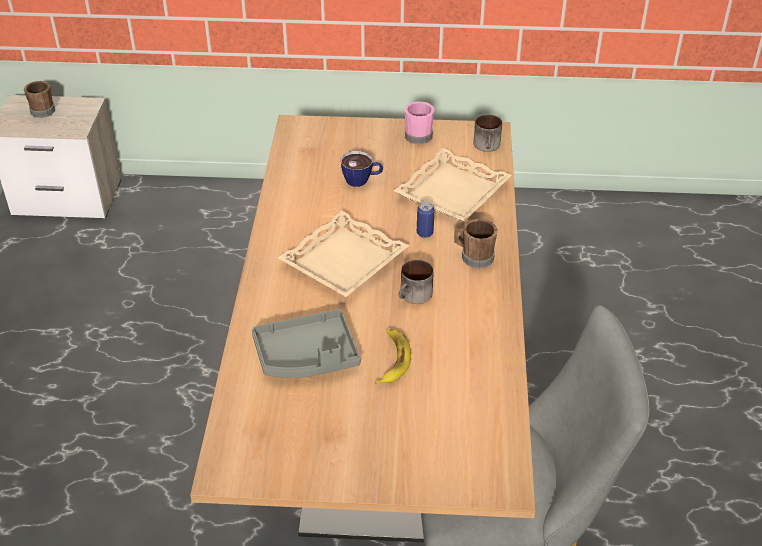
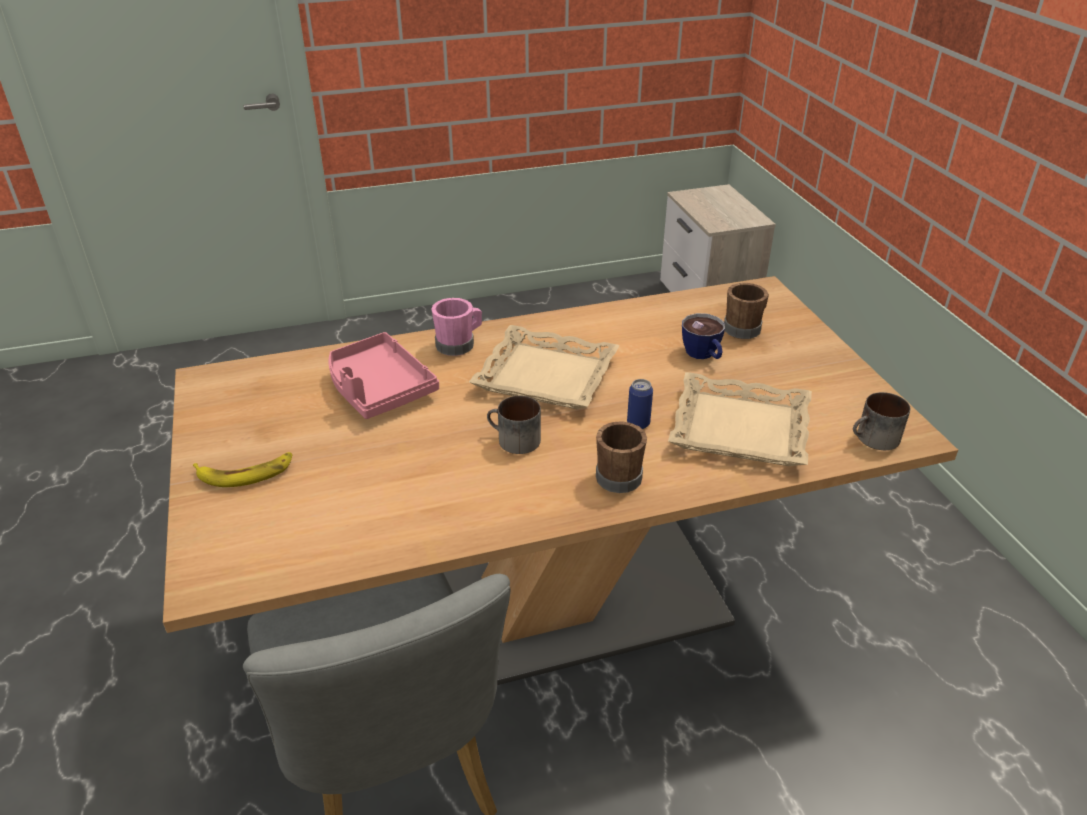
camera: 70 degrees right, 5 degrees down
(42, 109) = (724, 203): brown mug -> brown mug (745, 328)
(307, 356) = (378, 388): grey tray -> pink tray
(392, 359) = (395, 447): banana -> banana (245, 473)
(417, 134) = (837, 375): pink mug -> pink mug (459, 344)

